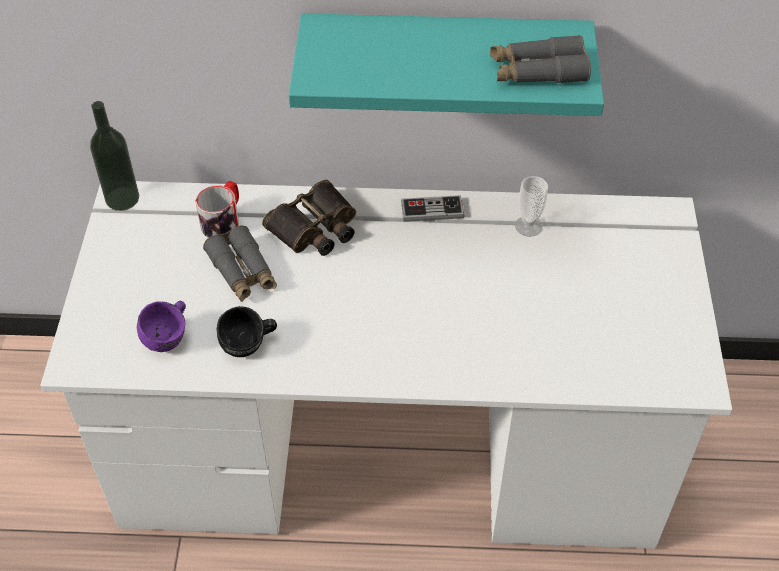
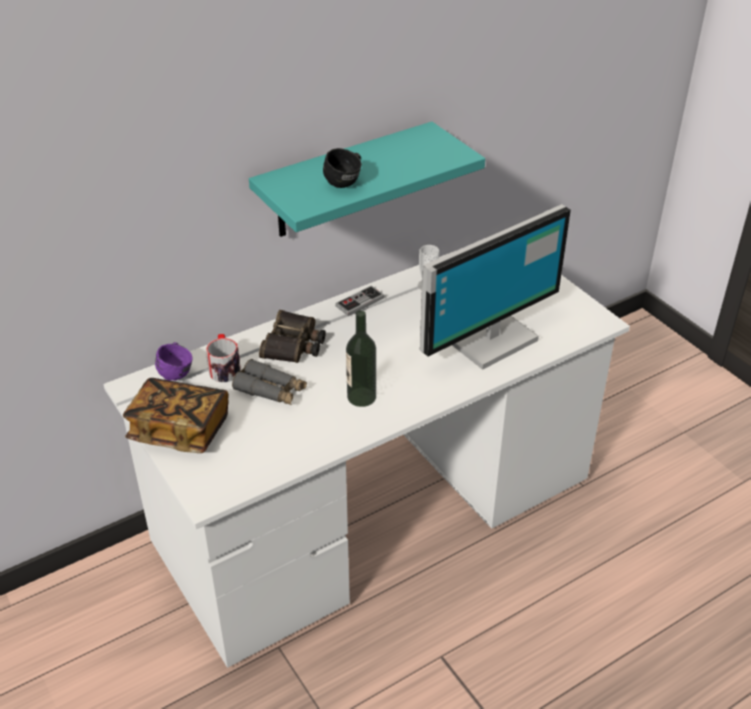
camera: 35 degrees left, 10 degrees down
(120, 271) = (180, 430): none -> book
(122, 199) = (133, 387): bottle -> bottle (361, 397)
(170, 337) = (260, 450): purple mug -> purple mug (177, 371)
(249, 346) = (321, 428): black mug -> black mug (346, 182)
(535, 333) = (489, 338): none -> monitor
(537, 71) = (431, 156): grey binoculars -> none

